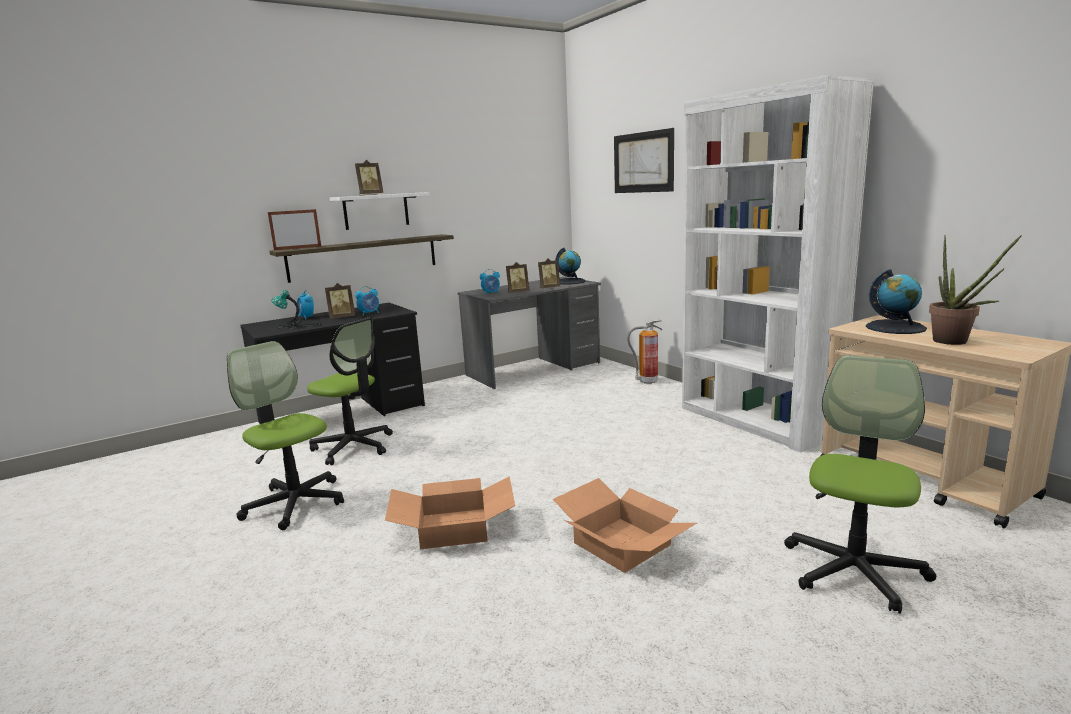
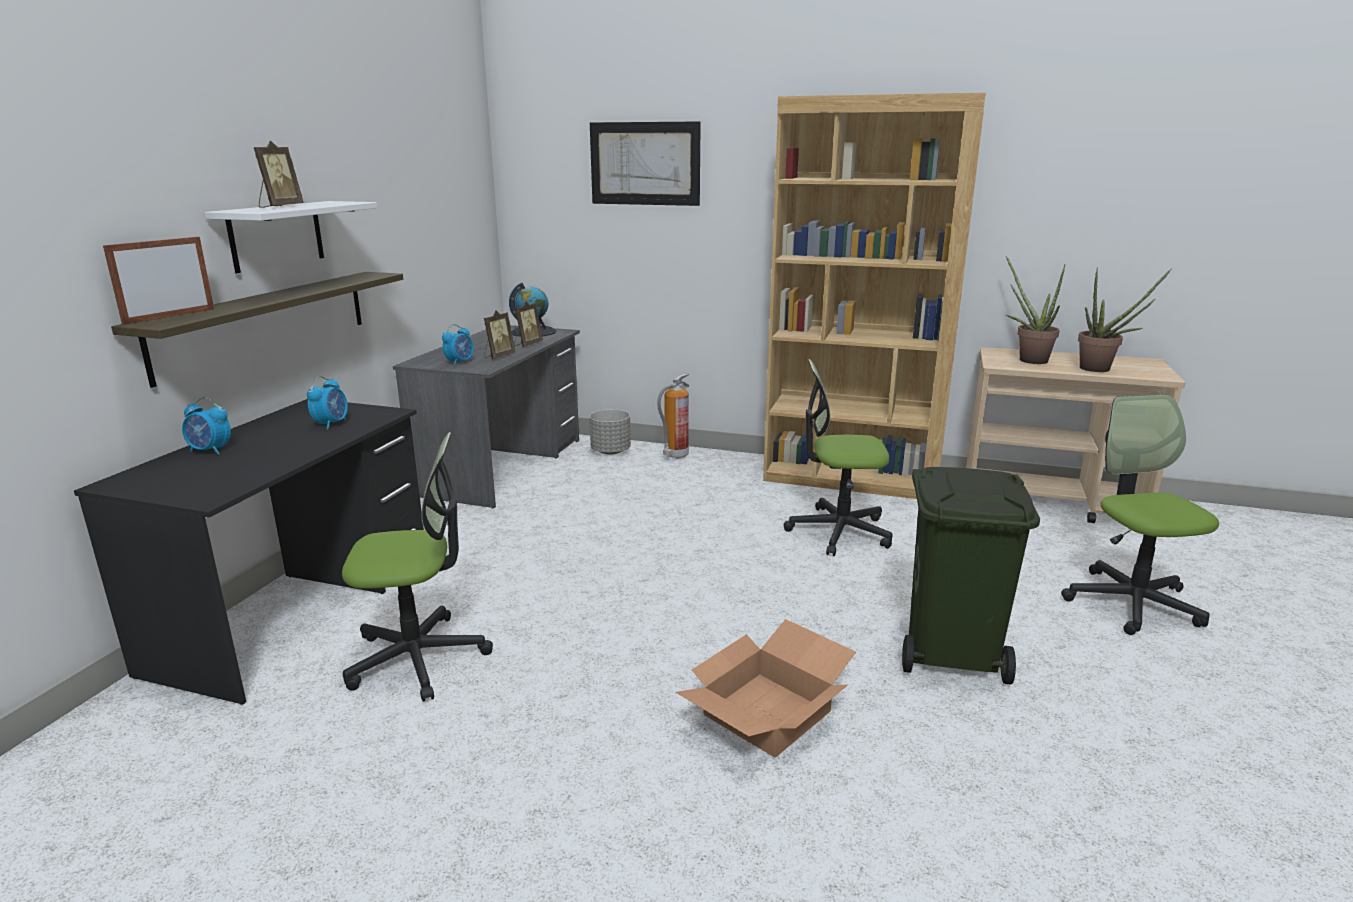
camera: 40 degrees left, 5 degrees up
(294, 326) = (235, 472): table lamp -> none
(295, 503) = (480, 781): office chair -> office chair (838, 531)
(342, 317) = (293, 439): picture frame -> none
(610, 372) = (611, 451): none -> grey planter
(623, 544) = (953, 653): cardboard box -> green trash can
(756, 420) = (851, 478): white bookcase -> brown bookcase
(895, 327) = (1027, 359): globe -> potted plant

